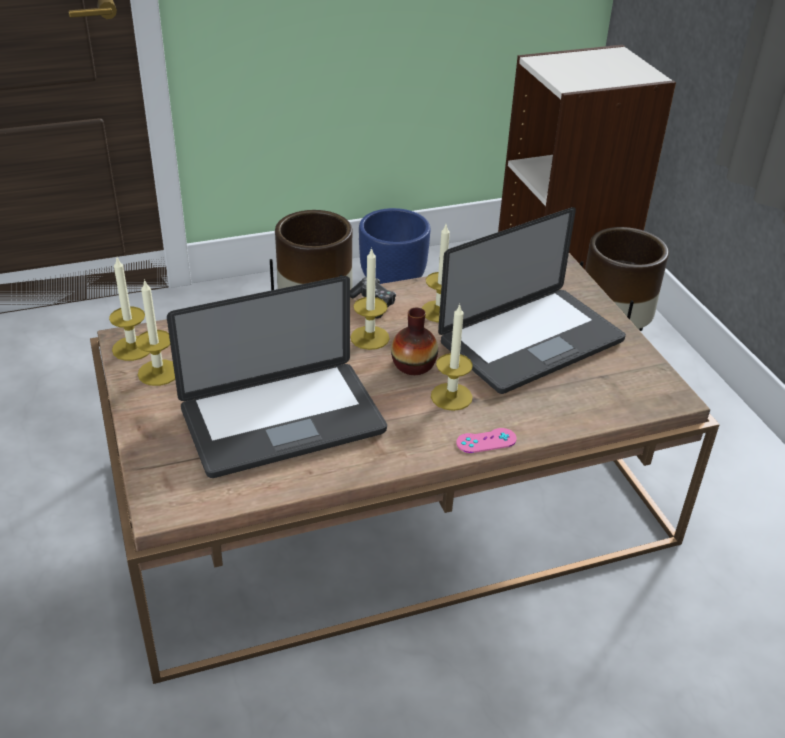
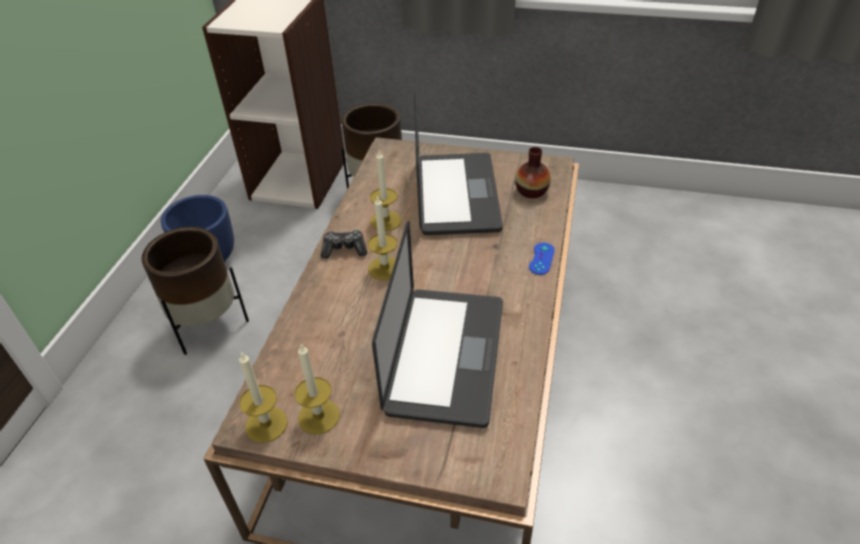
camera: 55 degrees left, 5 degrees up
(413, 365) = (436, 259): vase -> vase (531, 191)
(451, 396) = (484, 255): candle -> none
(486, 441) = (541, 258): pink game controller -> blue game controller

